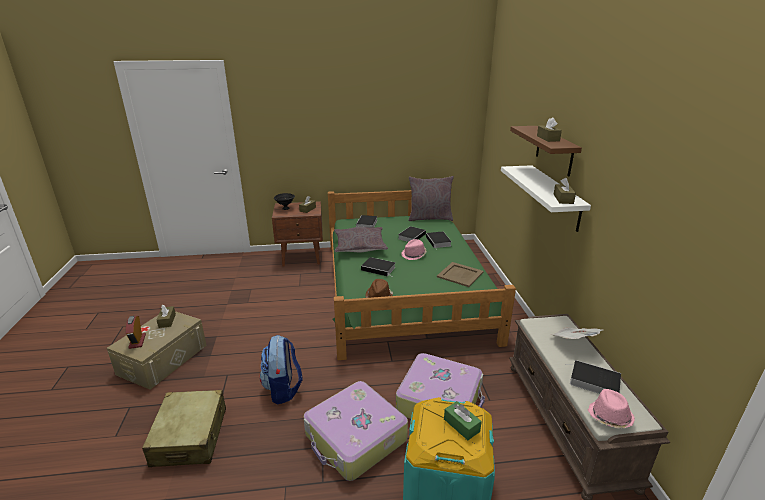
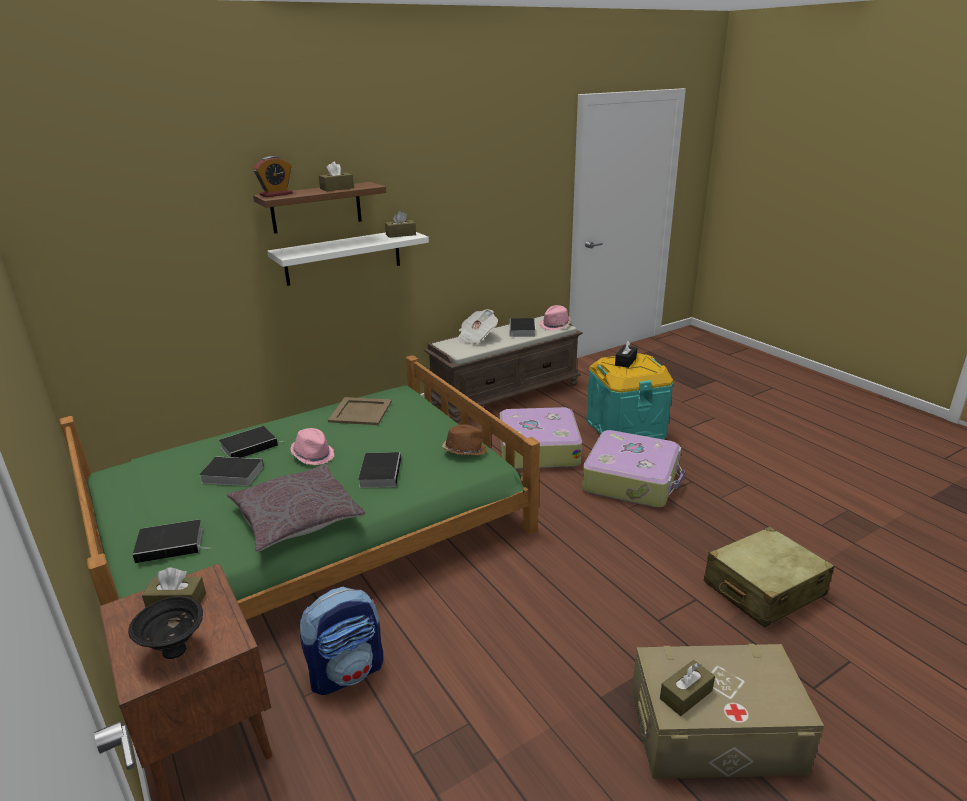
camera: 115 degrees left, 0 degrees up
(137, 341) = (765, 691): alarm clock -> alarm clock (276, 194)
(283, 389) = (626, 553): backpack -> backpack (347, 672)
(430, 218) = (124, 478): grey pillow -> none
(461, 425) = (625, 361): green tissue box -> black tissue box

